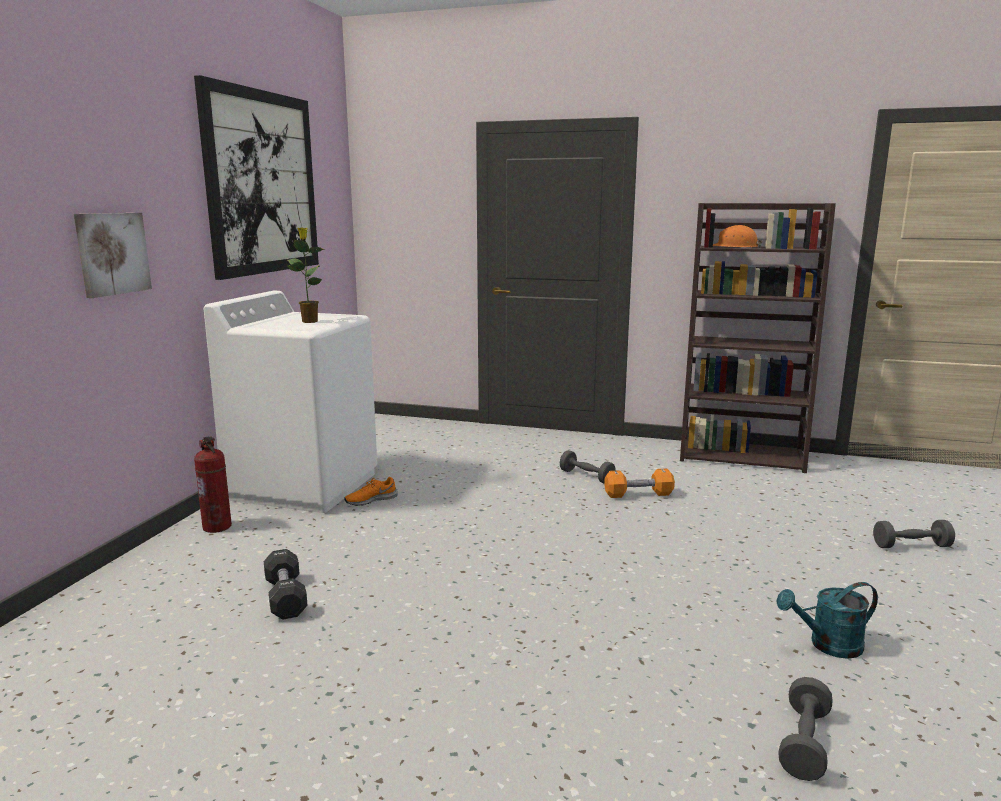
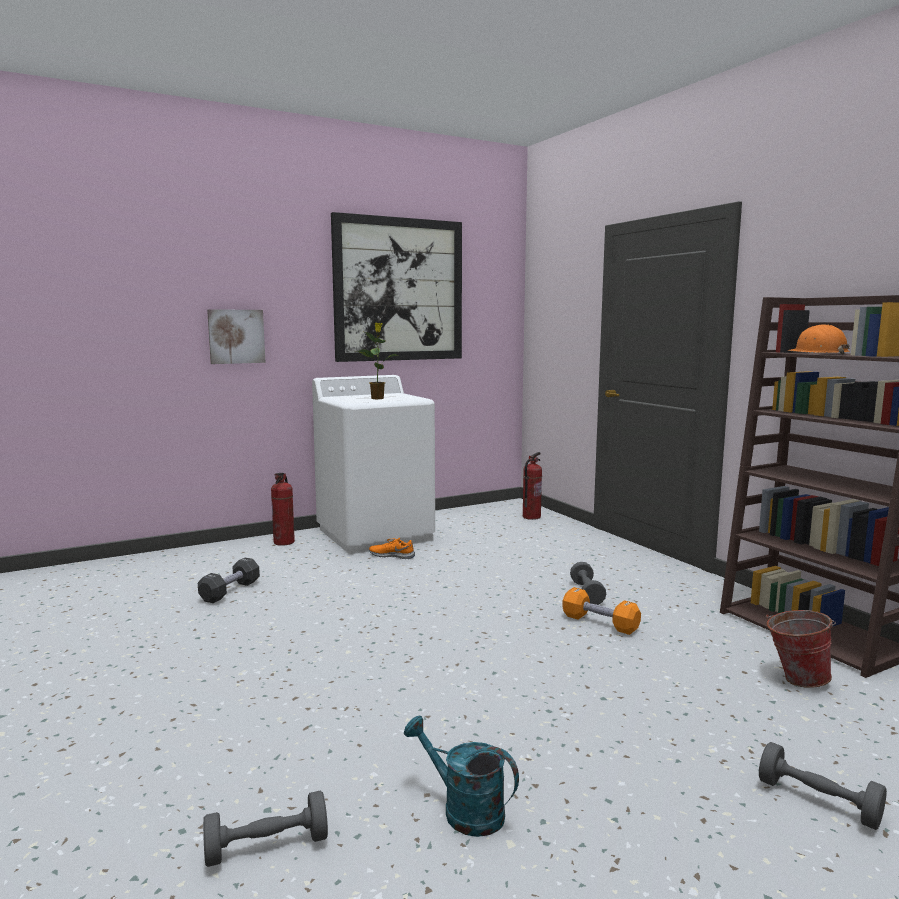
camera: 45 degrees right, 5 degrees down
(412, 427) = (531, 517): none -> fire extinguisher
(786, 487) = (795, 679): none -> bucket

